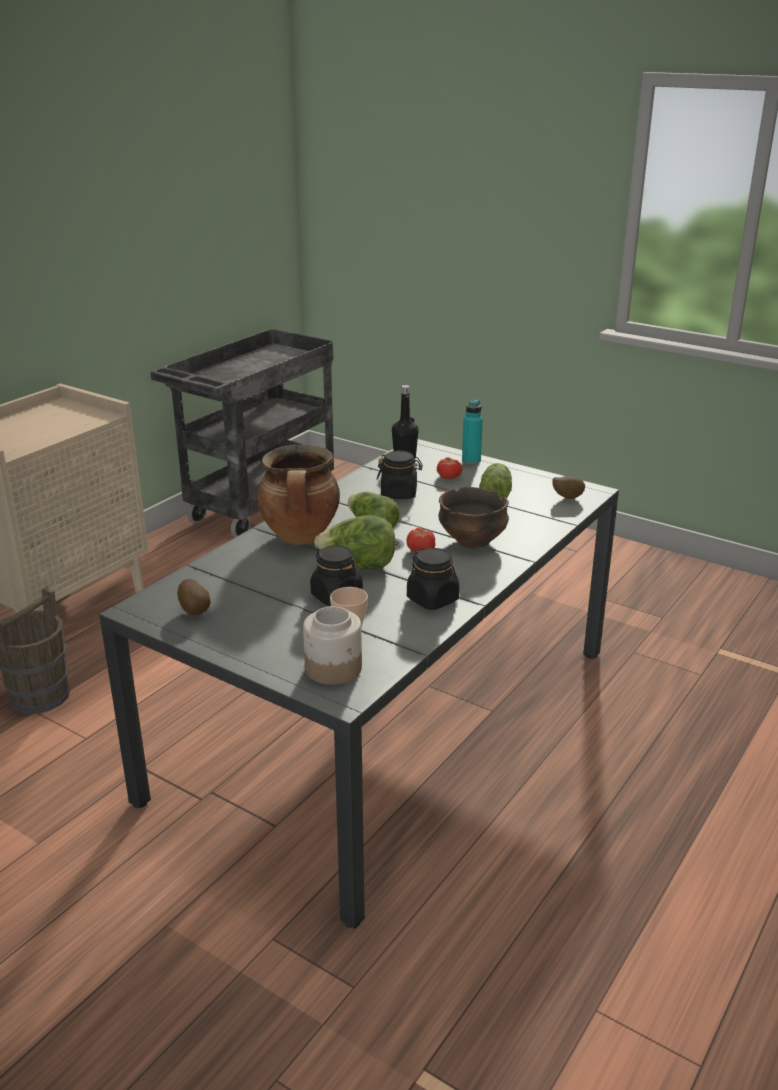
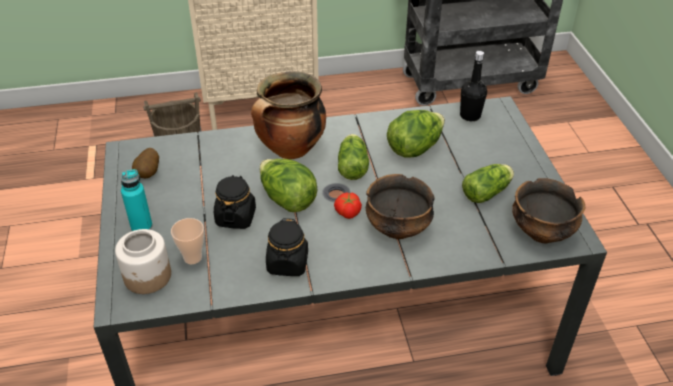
camera: 45 degrees right, 15 degrees up
(399, 493) = (414, 148): black jar -> lettuce
(449, 476) = (478, 152): tomato -> none
(471, 461) = (520, 146): turquoise bottle -> turquoise bottle (141, 226)
(566, 497) = (542, 232): potato -> bowl

